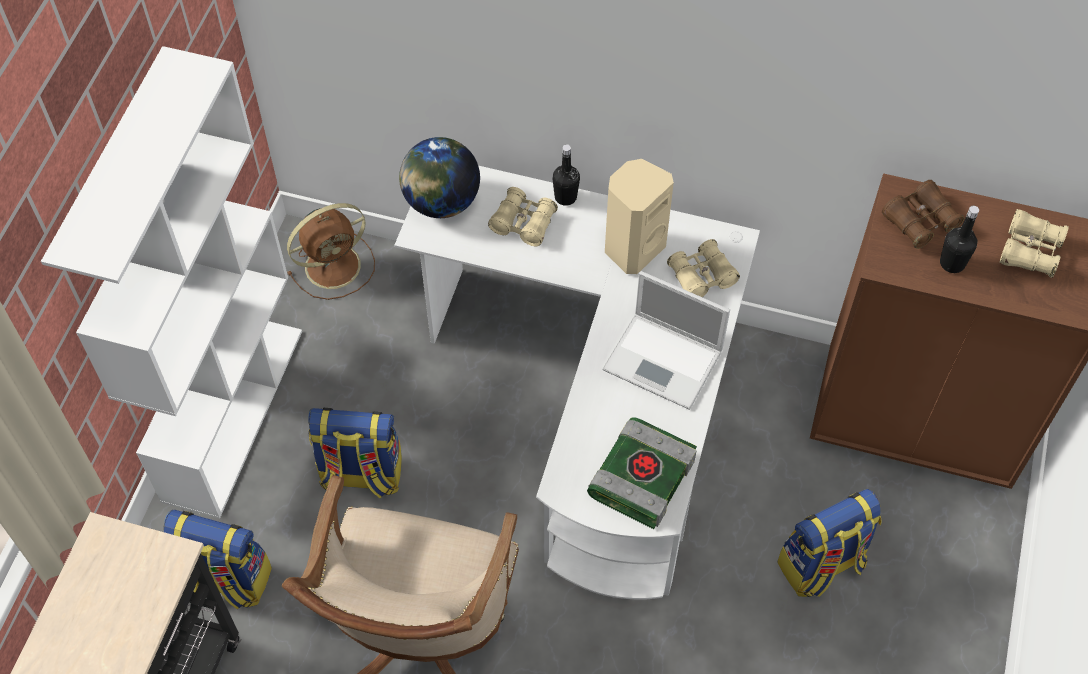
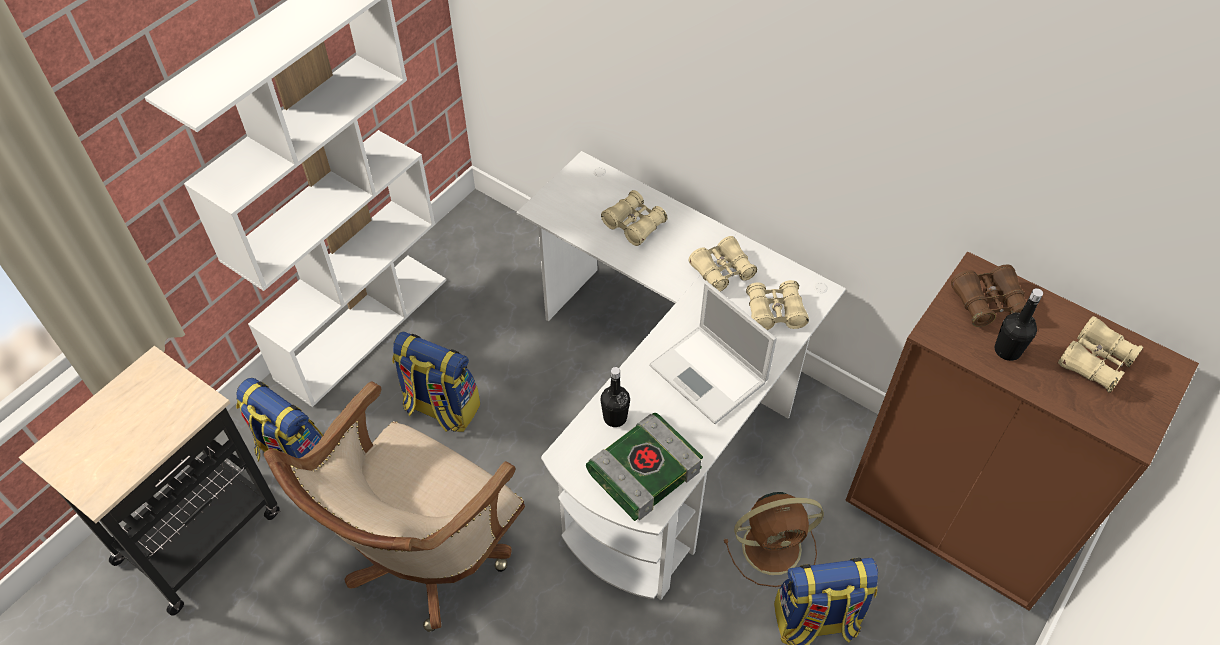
camera: 20 degrees right, 5 degrees down
(335, 265) = (496, 237): brown fan -> brown fan (774, 547)
(441, 202) = (571, 189): globe -> none
(565, 197) = (680, 213): black bottle -> black bottle (615, 417)
(632, 248) = (722, 271): beige speaker -> beige binoculars

